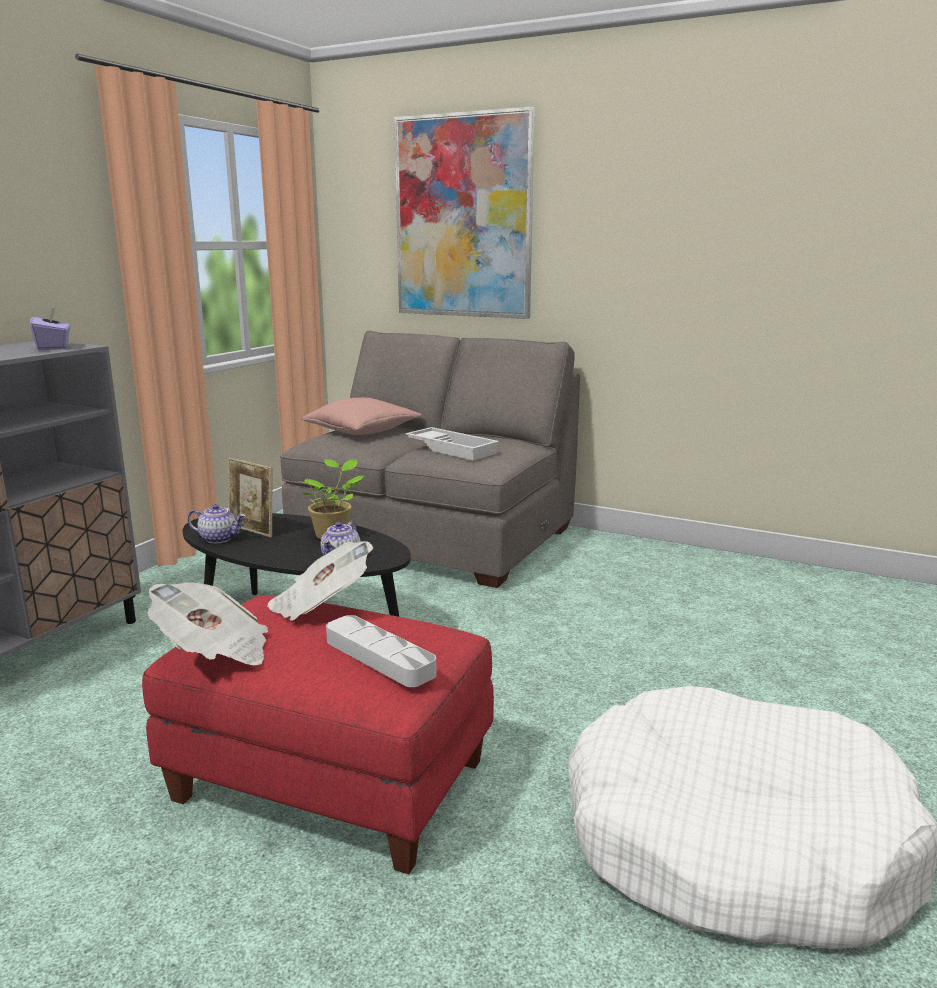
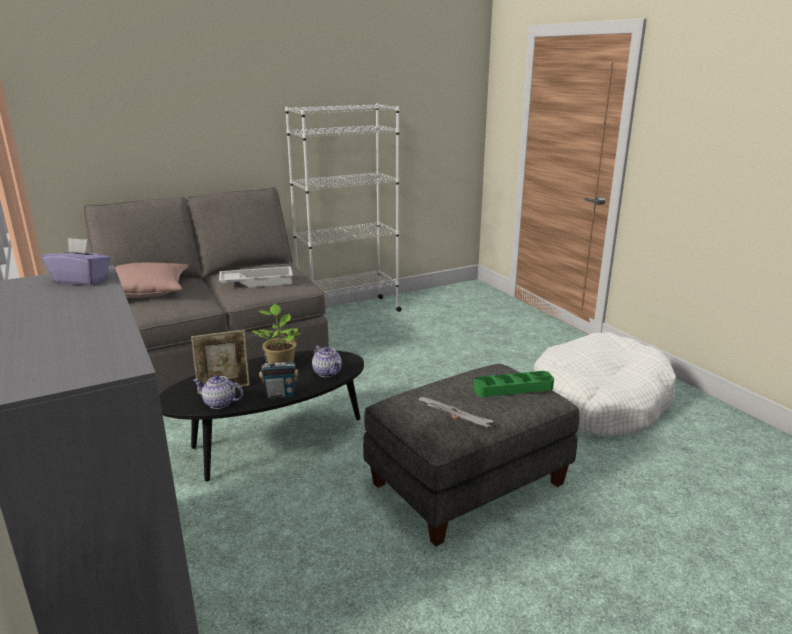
camera: 55 degrees left, 5 degrees up
(219, 538) = (219, 403): teapot -> teapot turned 120 degrees counterclockwise
(264, 555) = (280, 394): none -> radio
(321, 605) = (430, 387): newspaper -> none
(328, 781) = (468, 485): red ottoman -> grey ottoman
(379, 657) = (513, 388): grey tray -> green tray
(463, 217) = (157, 96): picture -> none
(653, 552) = (349, 312): none -> white bookcase

